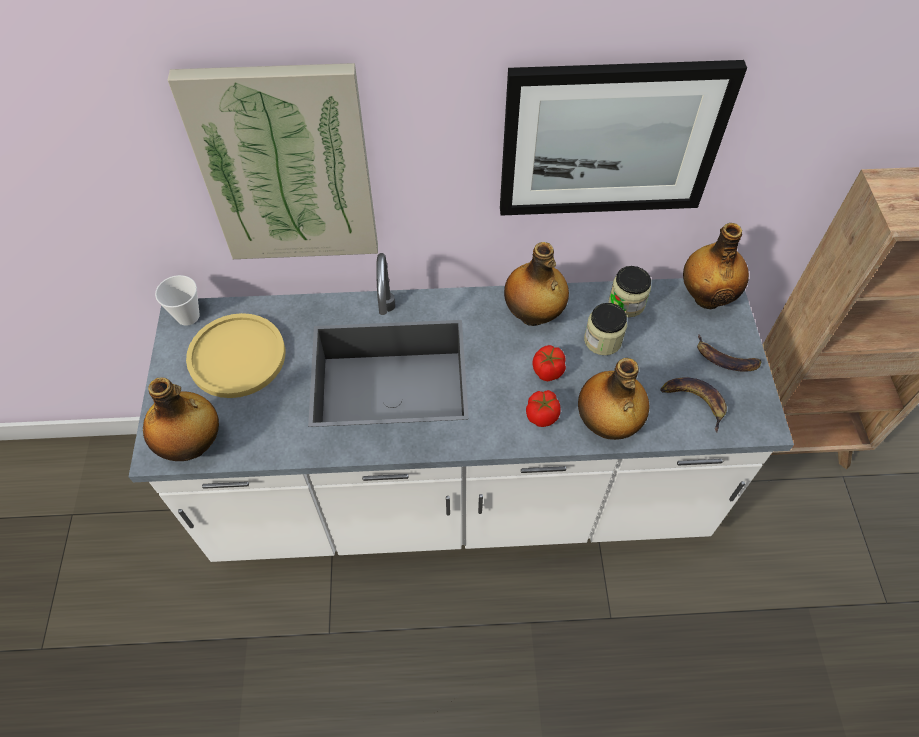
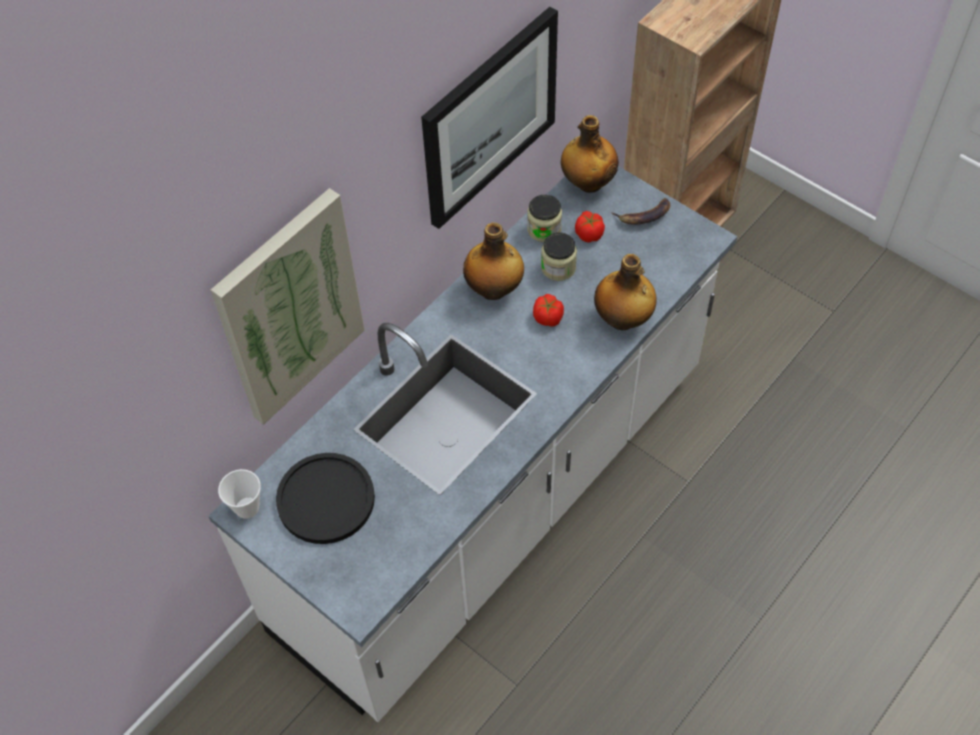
camera: 45 degrees left, 0 degrees up
(193, 445) = (377, 581): bottle -> none
(237, 356) = (326, 499): yellow plate -> black plate
(542, 415) = (578, 349): tomato -> tomato (589, 234)
(695, 402) = (657, 259): banana -> none

